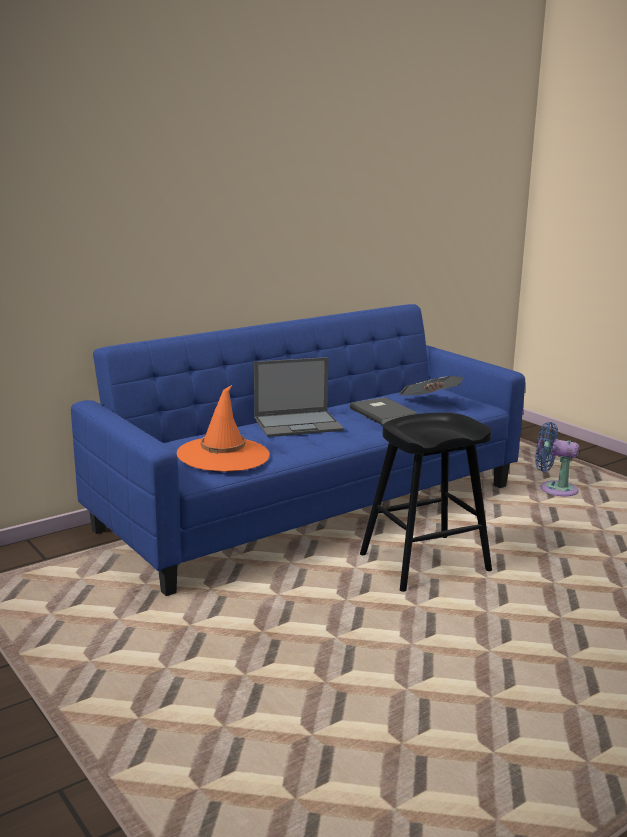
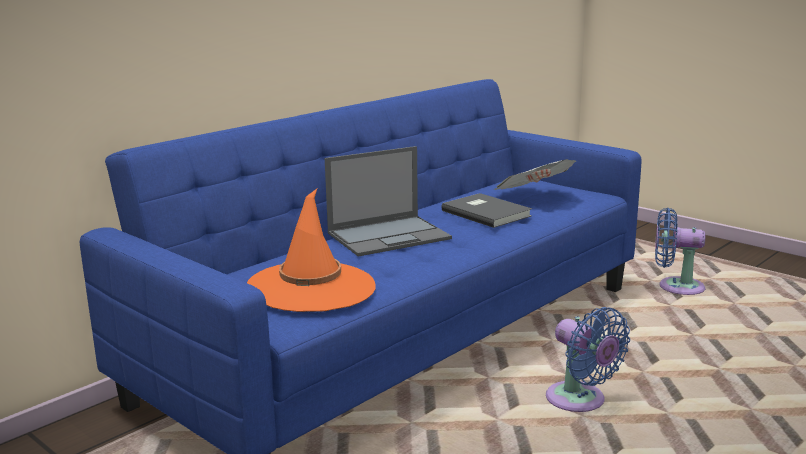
camera: 10 degrees left, 0 degrees up
(424, 563) = (580, 402): black stool -> blue fan

